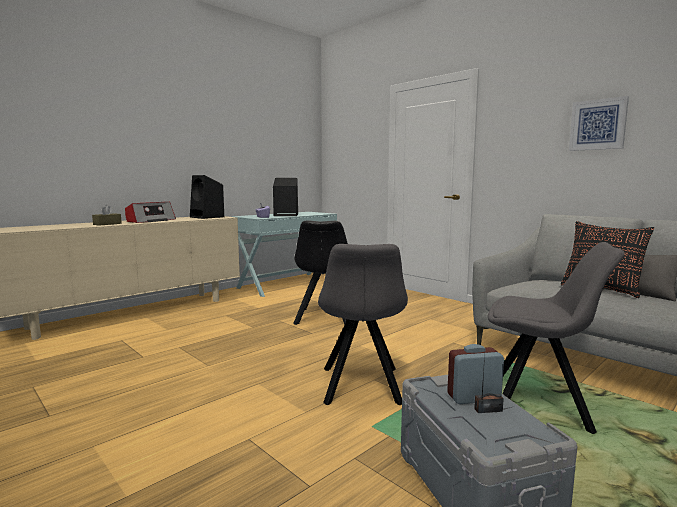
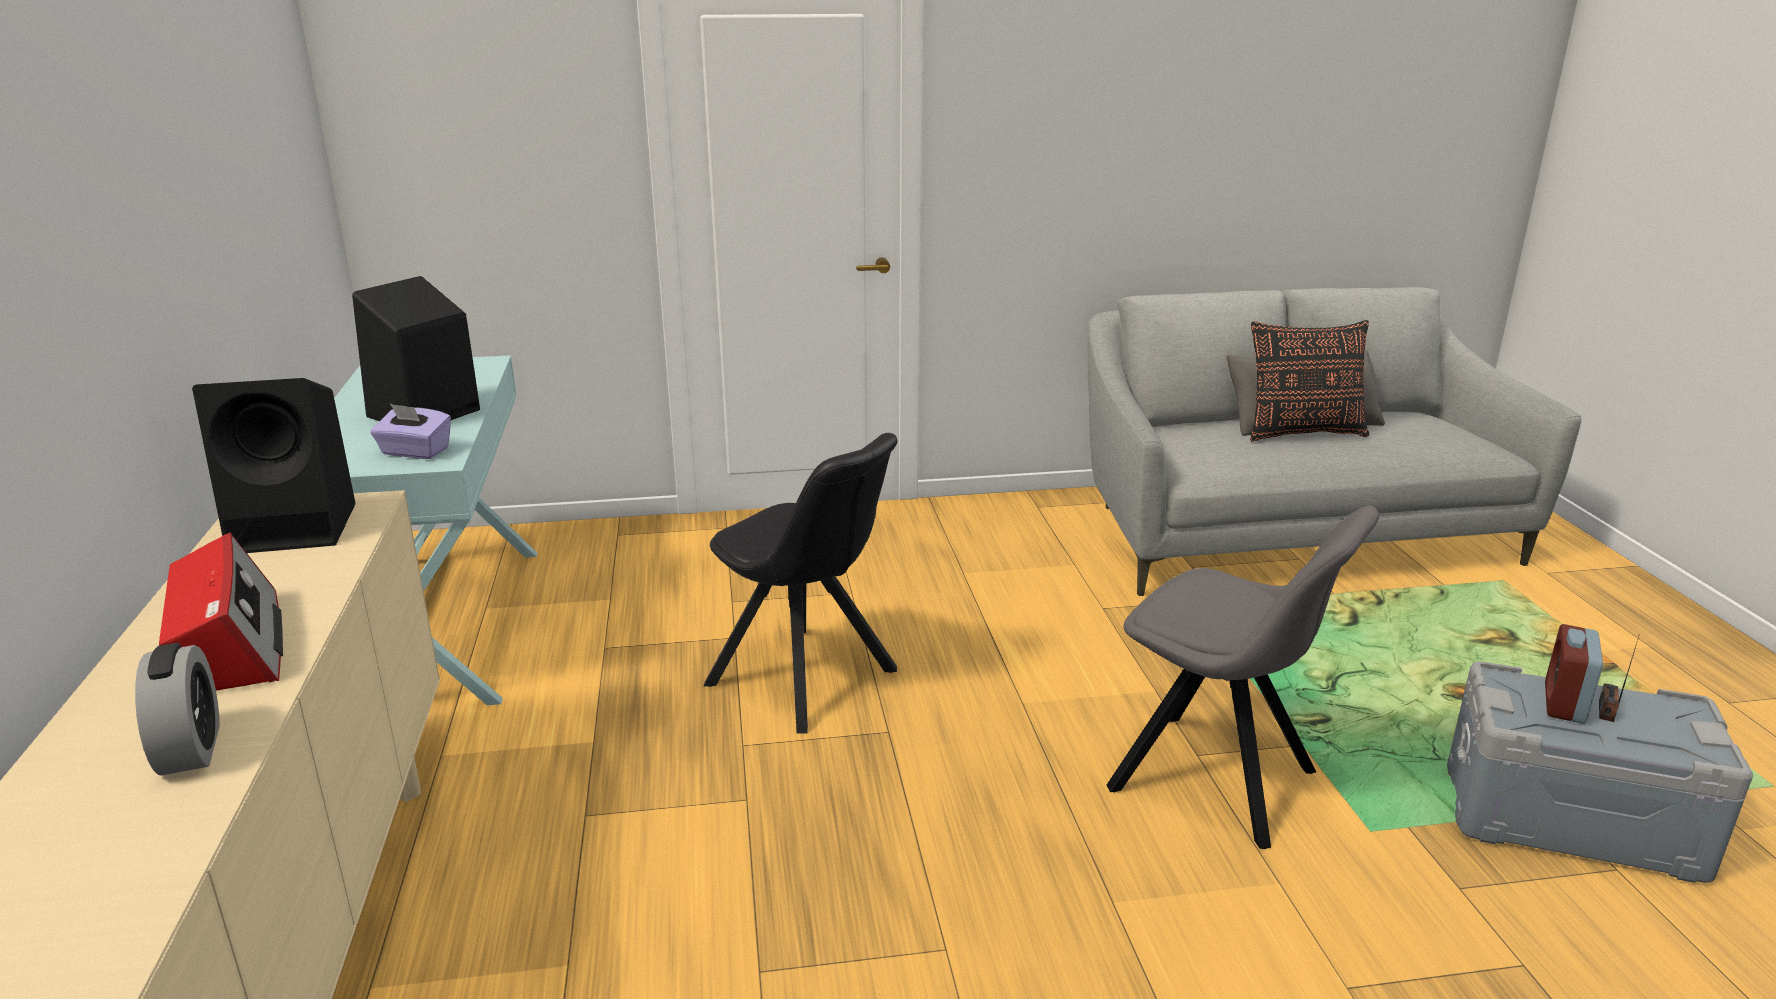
camera: 55 degrees left, 15 degrees up
(107, 224) = (191, 749): brown tissue box -> alarm clock
(539, 406) = (1383, 660): grey chair -> none
(598, 124) = (1179, 106): picture -> none

